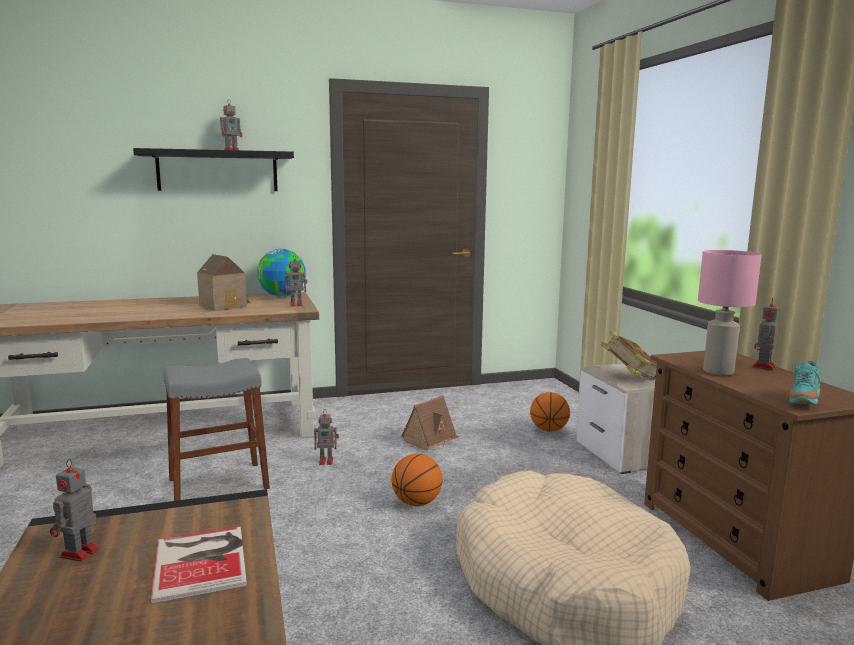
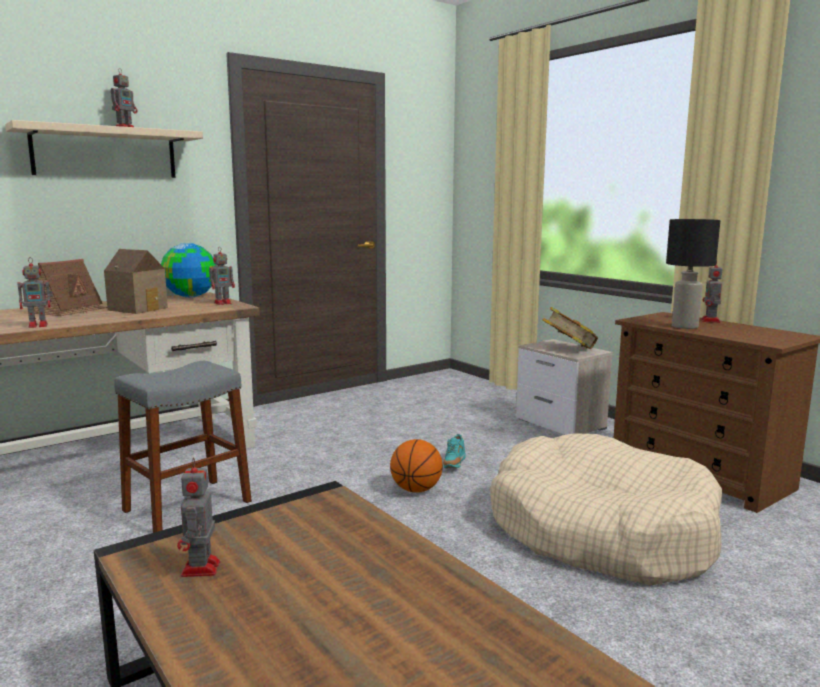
camera: 20 degrees left, 0 degrees up
(202, 561) = (349, 549): book -> none
(218, 171) = (105, 153): black shelf -> beige shelf
(327, 461) = (291, 467): toy robot -> toy robot (39, 325)
(431, 439) = (380, 434): toy house -> toy house (70, 310)
(549, 430) = (483, 412): basketball -> none
(717, 371) = (684, 326): pink table lamp -> black table lamp
(803, 402) = (773, 340): turquoise shoe -> turquoise shoe (454, 465)

